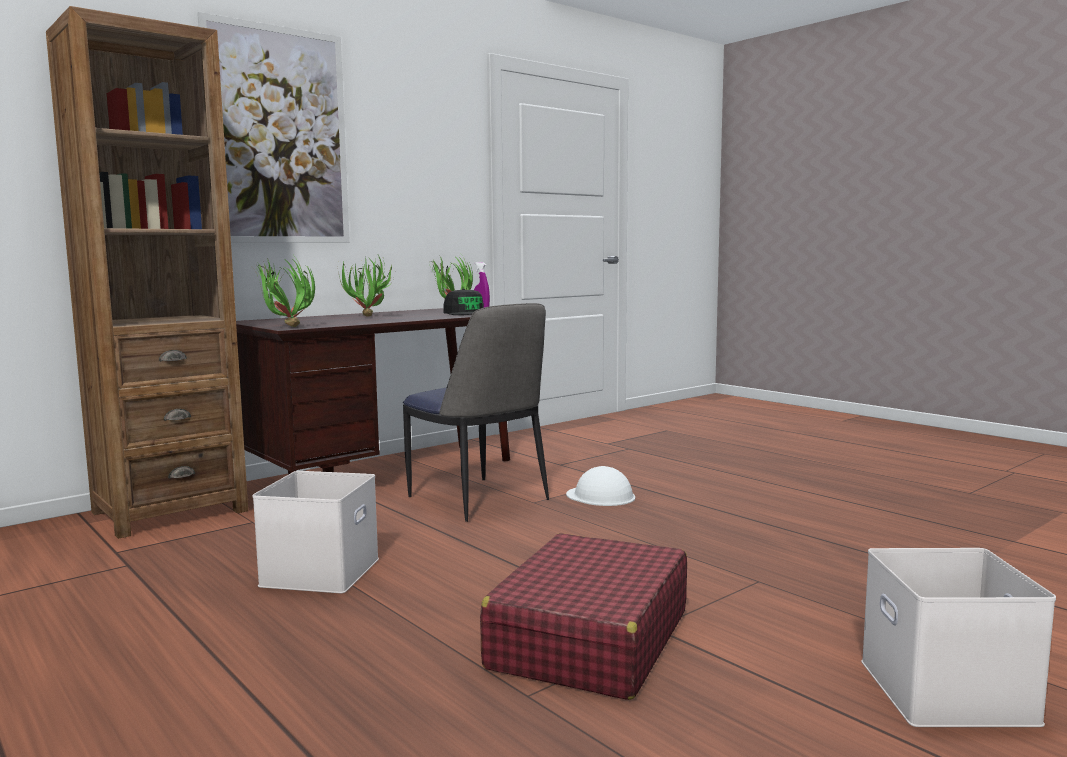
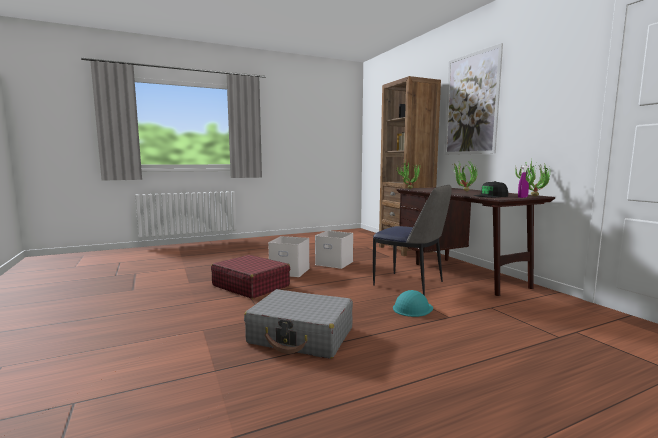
camera: 105 degrees right, 0 degrees up
(479, 500) = (410, 284): chair -> chair turned 120 degrees counterclockwise
(601, 496) = (412, 308): white hard hat -> turquoise hard hat
(783, 546) = (301, 336): none -> grey suitcase
(942, 689) = (153, 323): white storage box -> white storage box (290, 271)

